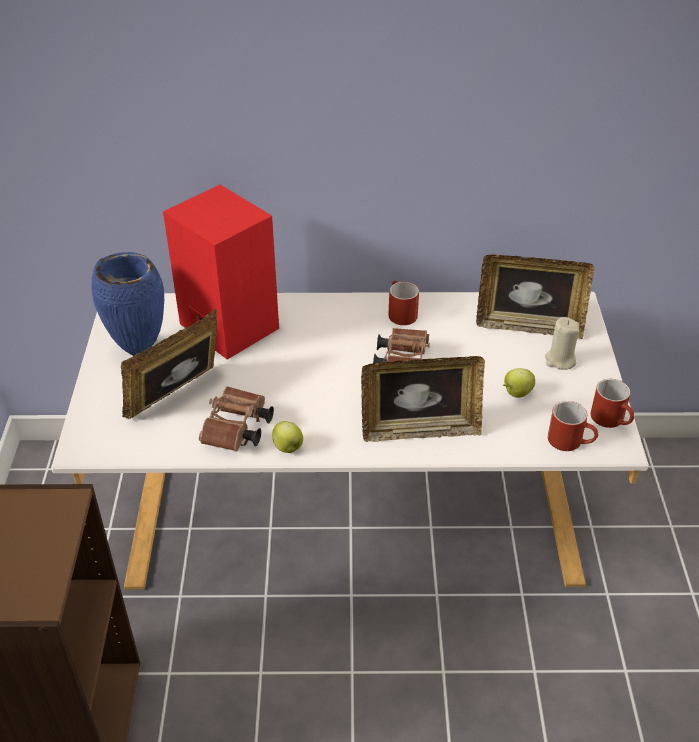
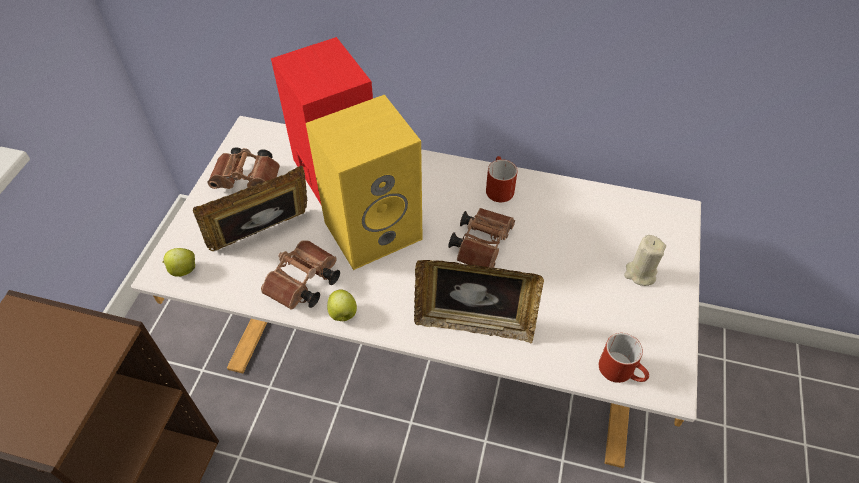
camera: 15 degrees right, 10 degrees up
(140, 350) = (249, 180): blue vase -> brown binoculars
(289, 369) = (374, 228): none -> yellow speaker
(516, 393) = (583, 302): apple -> apple (183, 270)
(528, 326) = (620, 228): picture frame -> none
(612, 420) = (673, 356): red mug -> none

